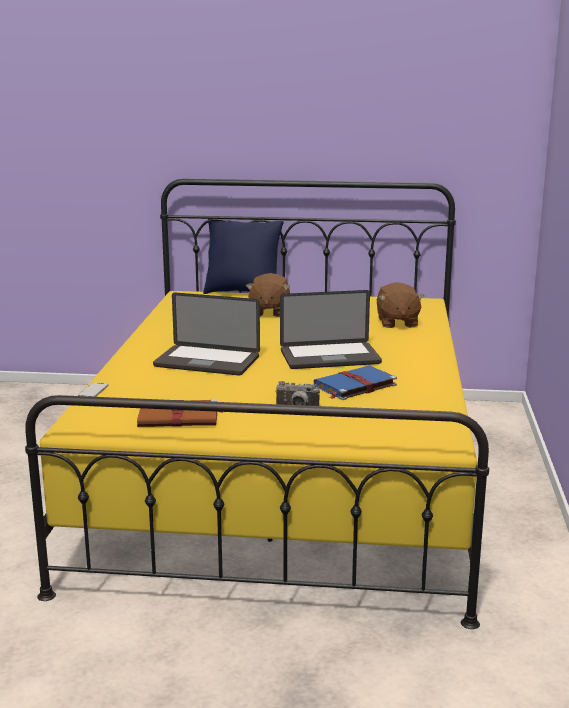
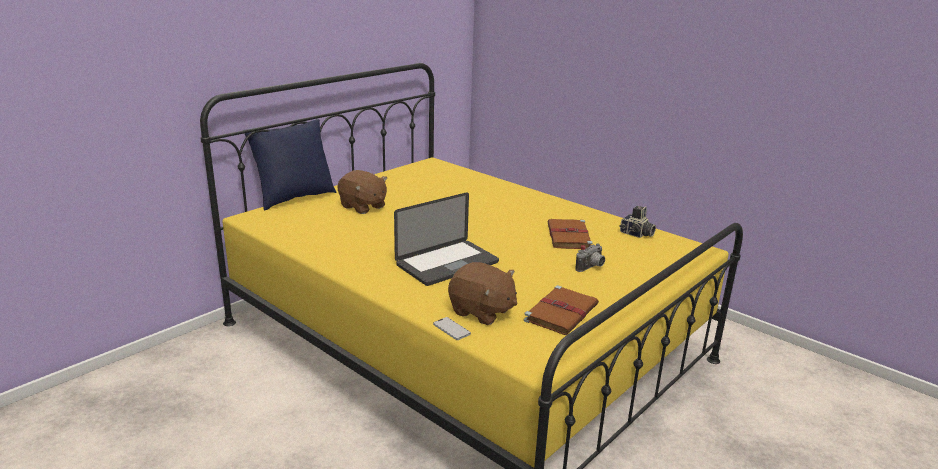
camera: 55 degrees left, 5 degrees up
(330, 357) = (501, 224): laptop -> none
(354, 386) = (569, 237): blue book -> brown book
(397, 323) = (461, 184): brown plush toy -> brown plush toy (481, 311)
(425, 409) = (636, 234): none -> camera

